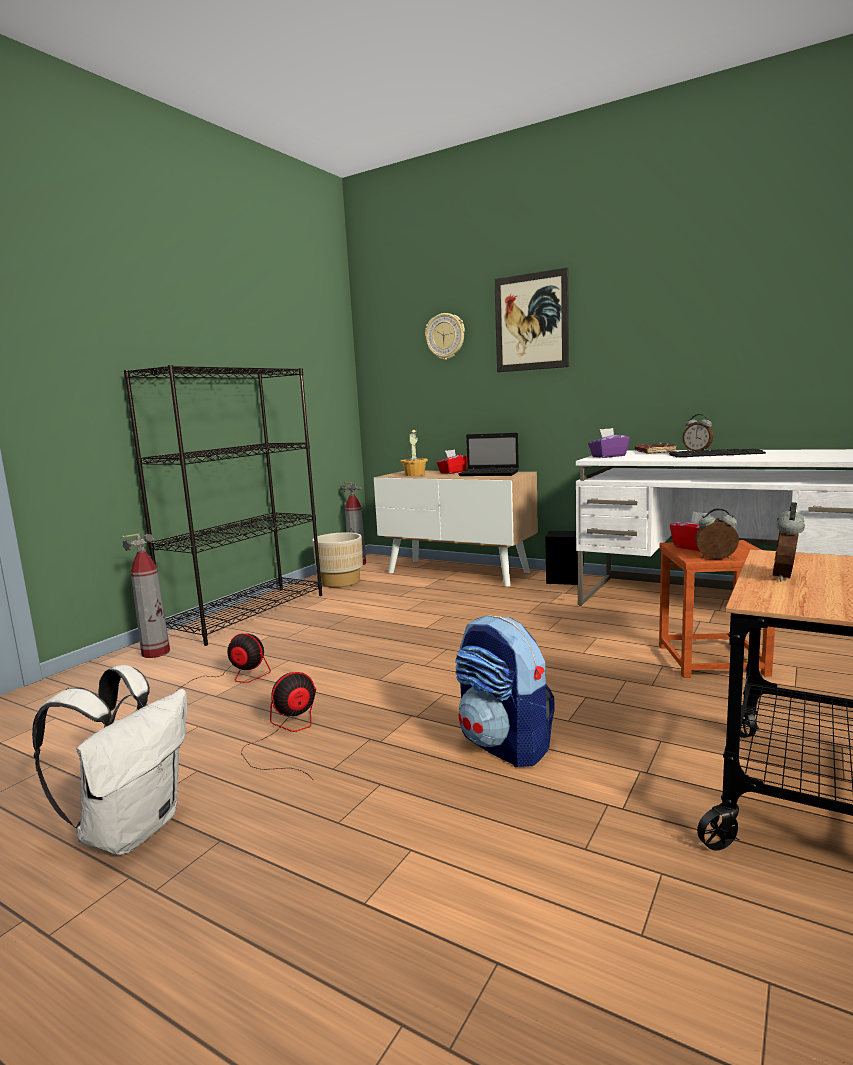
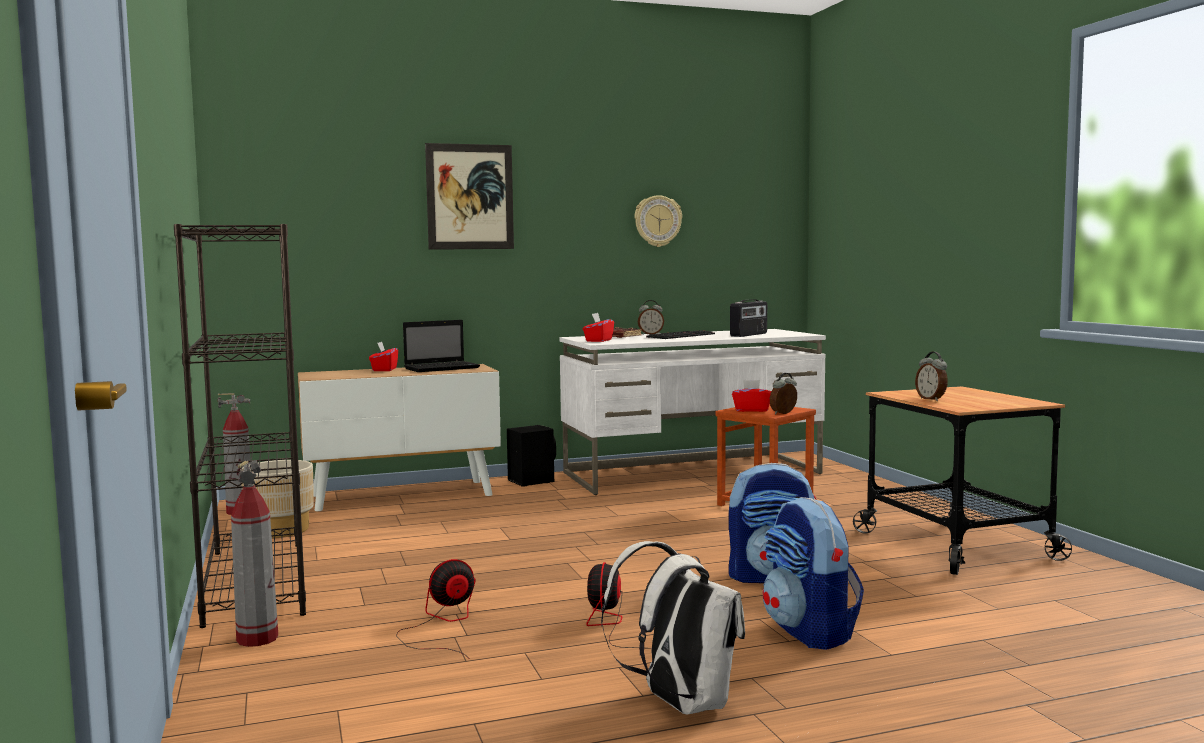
camera: 50 degrees left, 5 degrees down
(374, 825) = (810, 632): none -> backpack
(415, 474) = (346, 375): potted plant -> none
(445, 336) = (356, 201): wall clock -> wall clock (657, 221)
(608, 456) = (598, 340): purple tissue box -> red tissue box
(798, 456) = (749, 335): none -> radio

